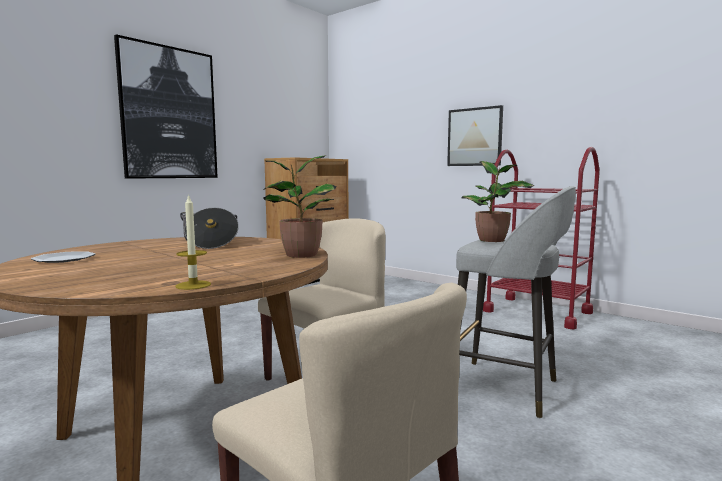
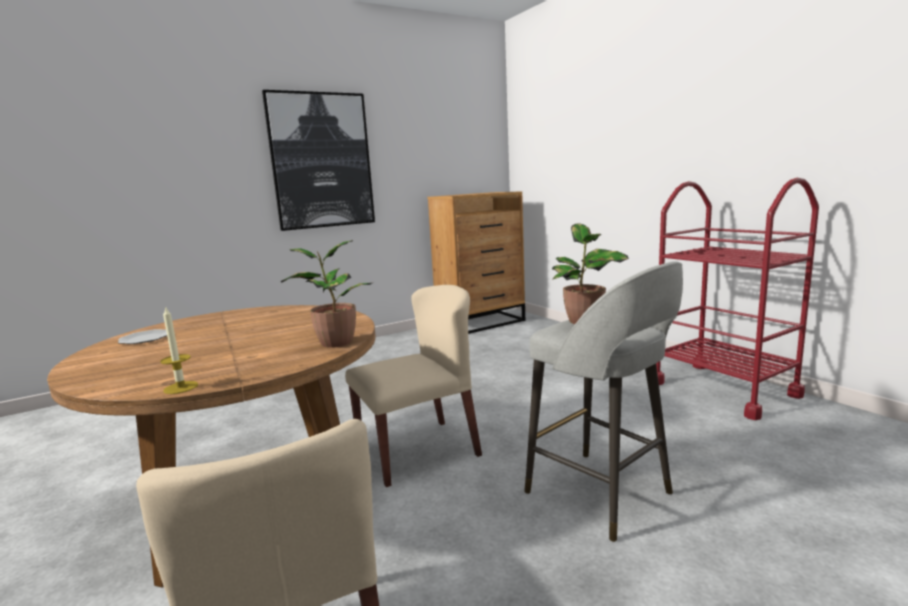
camera: 20 degrees right, 5 degrees up
(210, 243) = (287, 317): cooking pot -> none
(474, 137) = (662, 161): picture -> none

